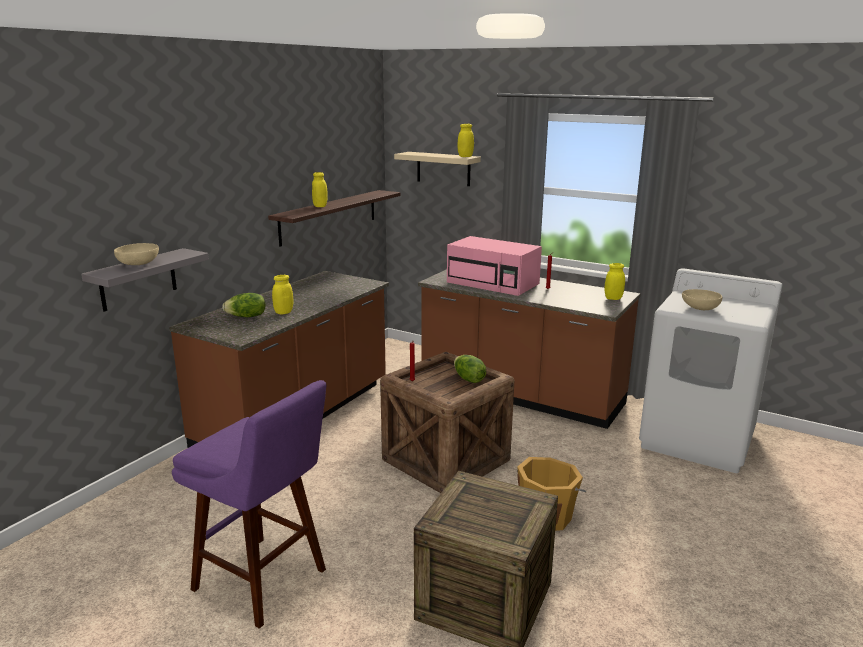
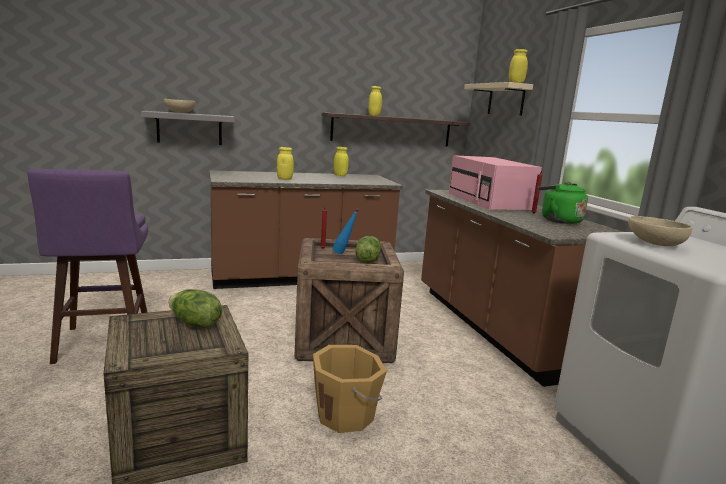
camera: 40 degrees right, 5 degrees down
(246, 316) = (258, 176): lettuce -> lettuce (194, 324)
(438, 379) = (344, 254): none -> blue bottle
(575, 292) = (558, 220): none -> green kettle
(613, 298) = (591, 231): yellow jar -> yellow jar (340, 175)

